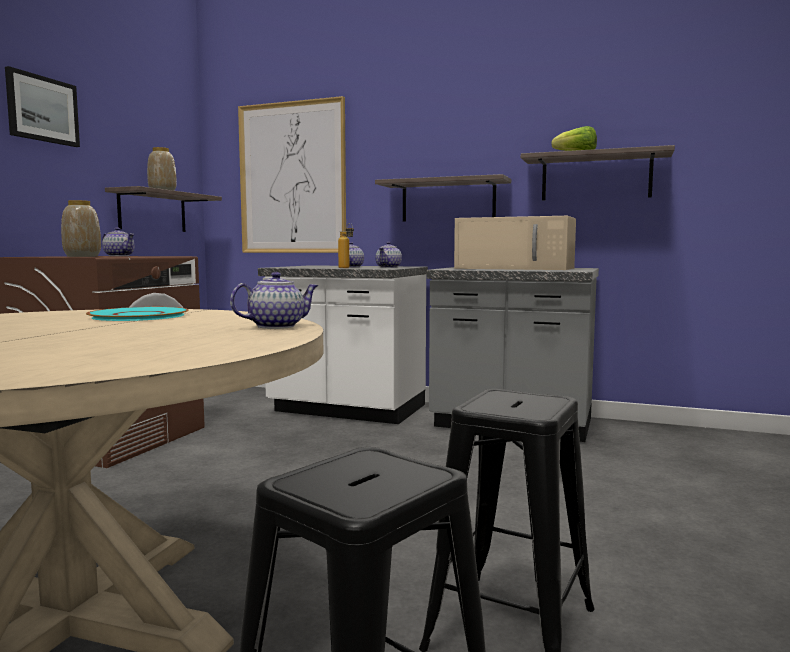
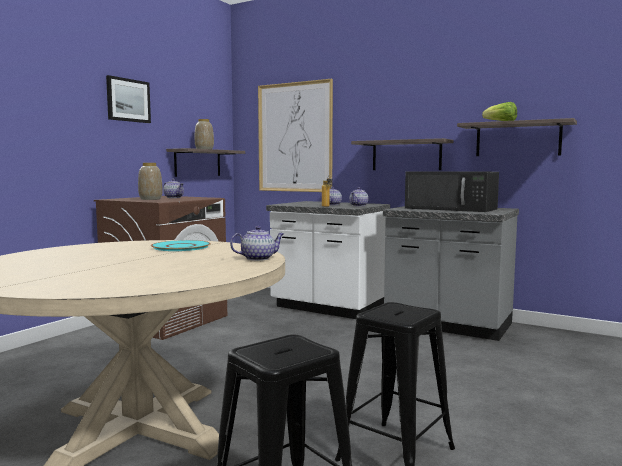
camera: 10 degrees right, 0 degrees up
(516, 268) = (452, 208): beige microwave -> black microwave

